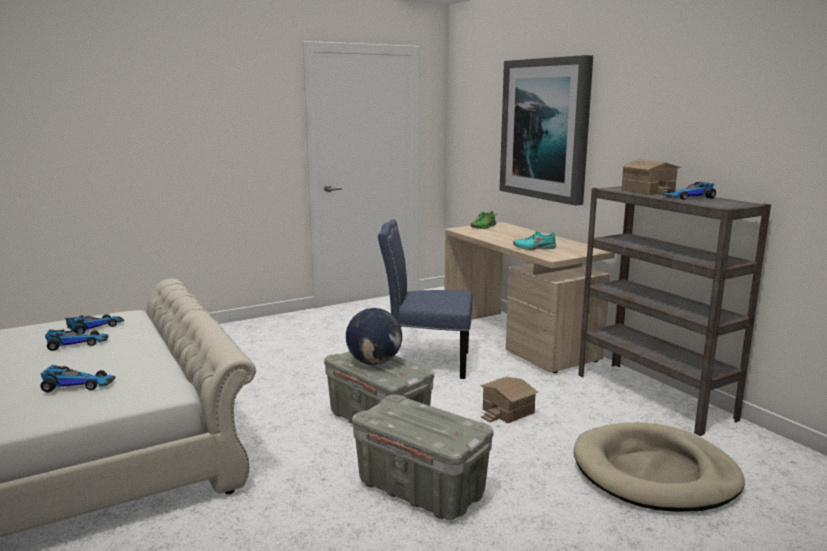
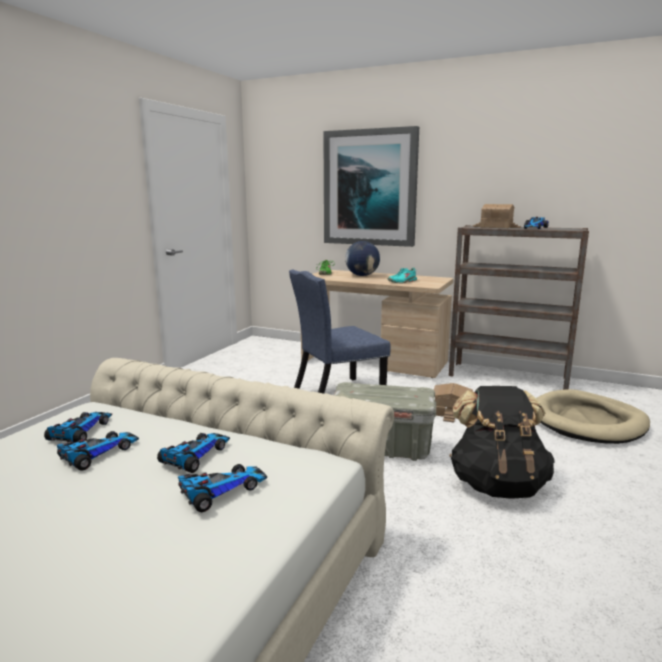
camera: 35 degrees left, 0 degrees up
(112, 360) = (195, 455): none -> toy car
(374, 362) = (381, 393): globe -> globe (362, 275)
(422, 489) = (497, 484): grey storage box -> black backpack

